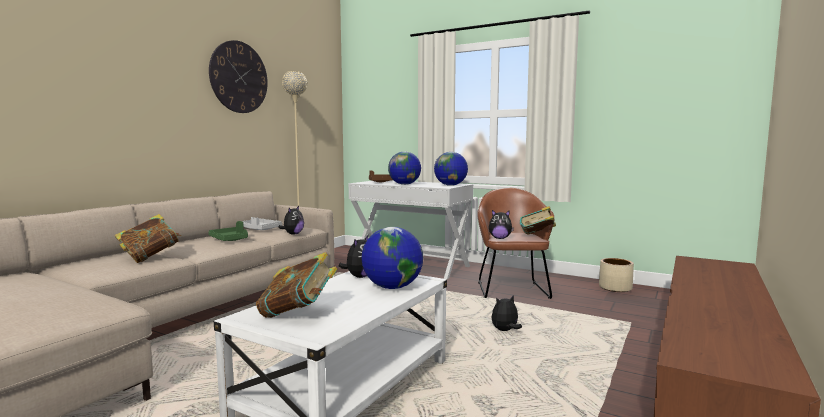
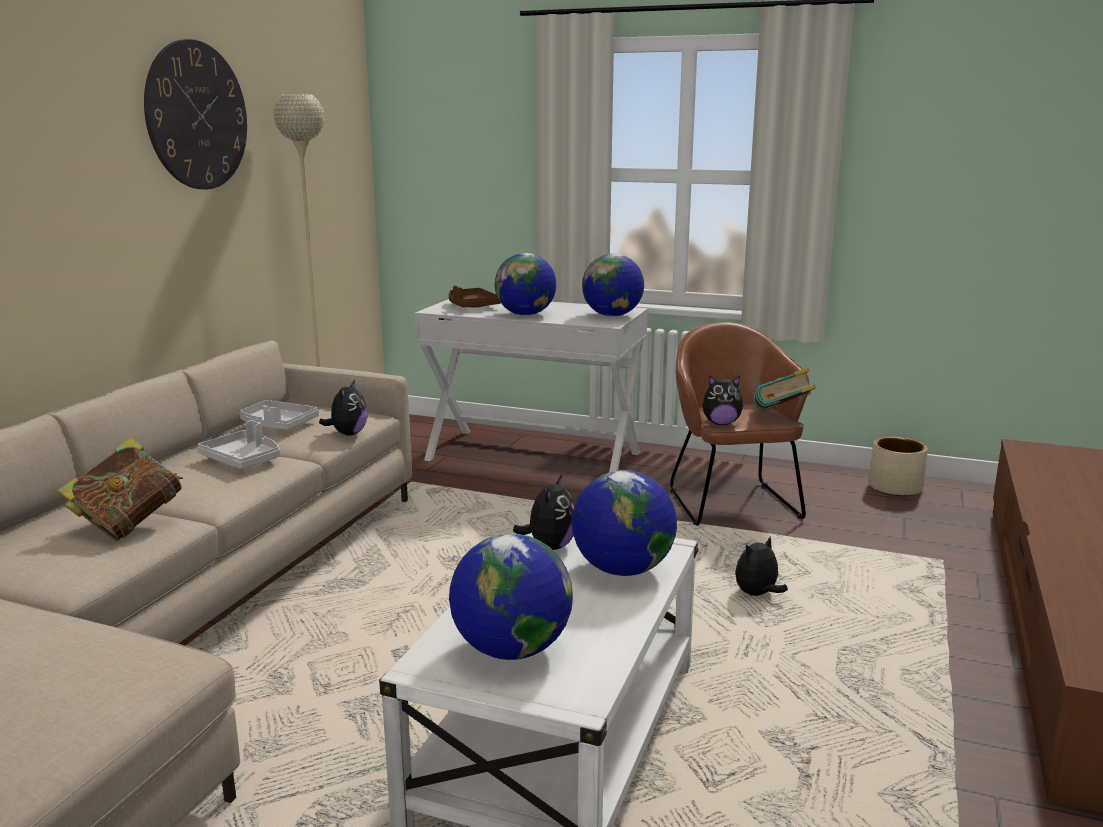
camera: 10 degrees left, 10 degrees up
(230, 240) = (243, 460): green tray -> grey tray
(298, 313) = (511, 649): book -> globe

